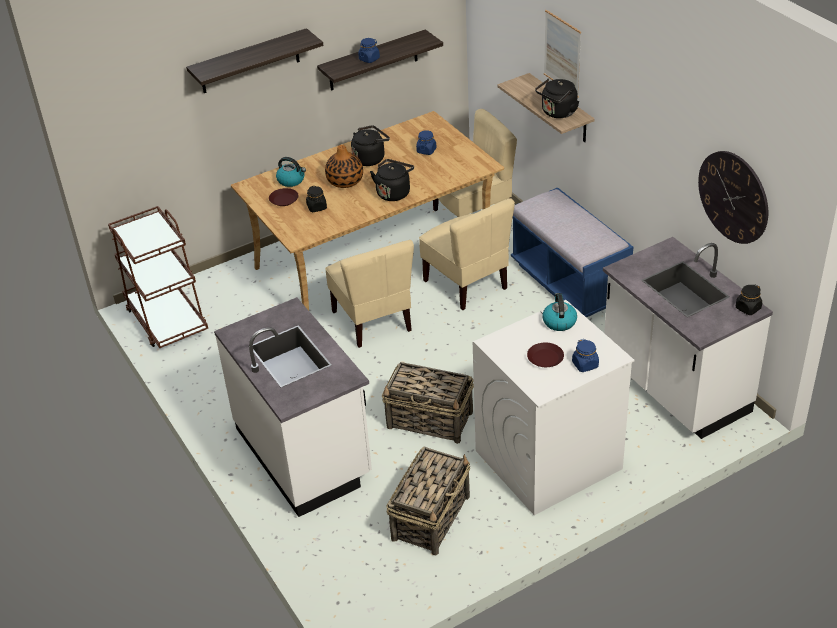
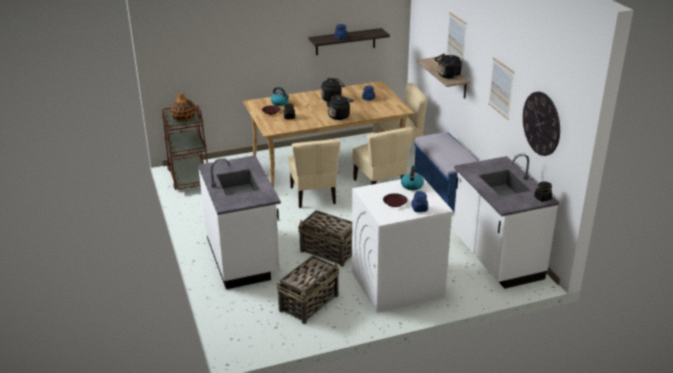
camera: 10 degrees right, 10 degrees down
(249, 62) = (265, 25): shelf -> none
(345, 181) = (312, 107): vase -> vase (183, 118)
(654, 136) = (501, 88): none -> picture

